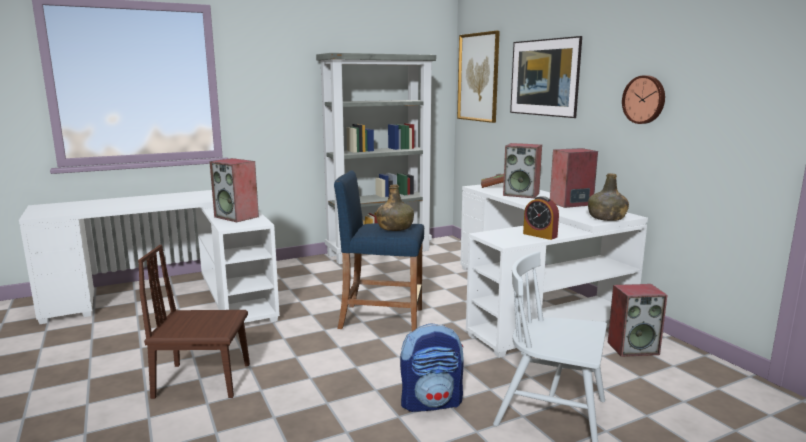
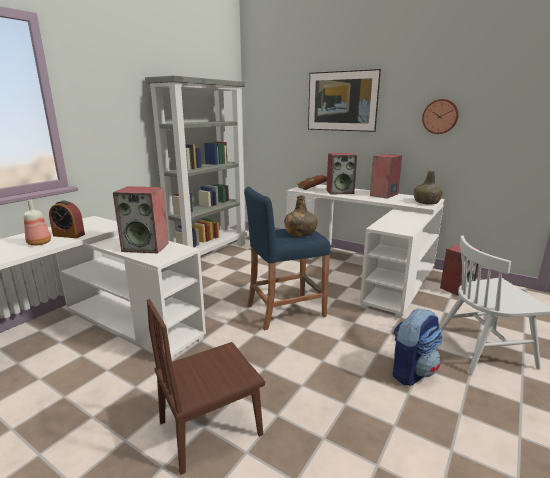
camera: 30 degrees left, 5 degrees up
(166, 201) = (40, 243): none -> bottle
(478, 77) = (269, 101): picture -> none
(540, 235) = (410, 221): alarm clock -> alarm clock (69, 235)

